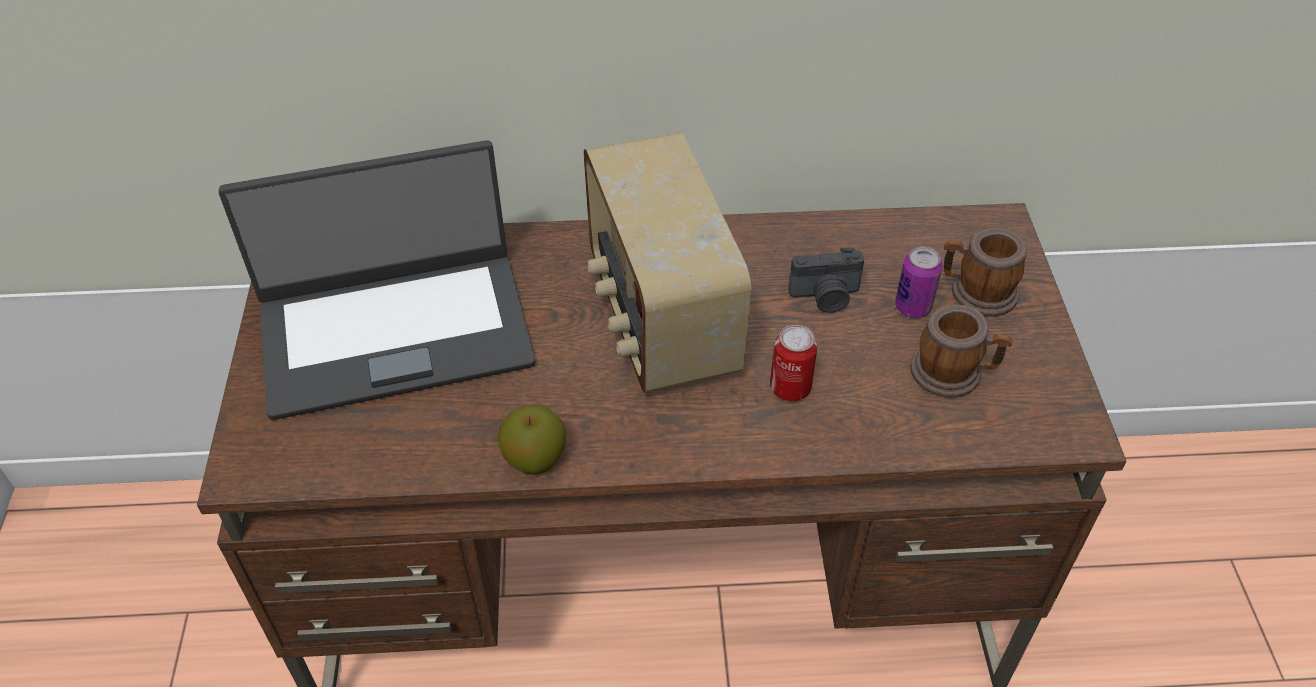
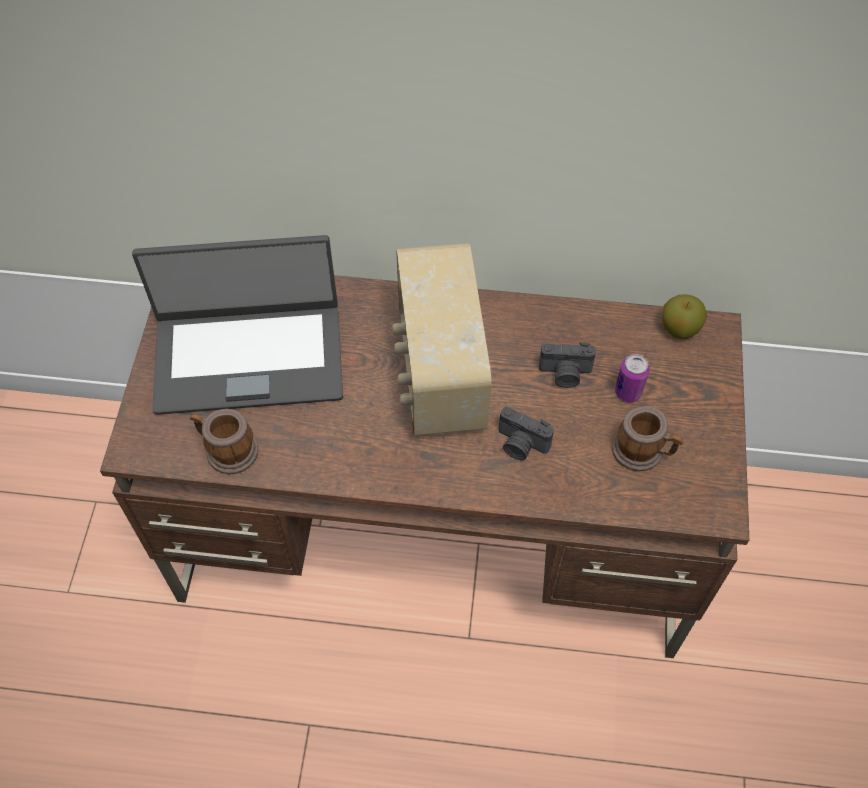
camera: 10 degrees right, 10 degrees up
(534, 459) = (329, 472): apple -> apple (679, 329)
(790, 388) = (520, 444): can -> camera
(976, 292) = (679, 386): mug -> mug (227, 450)

